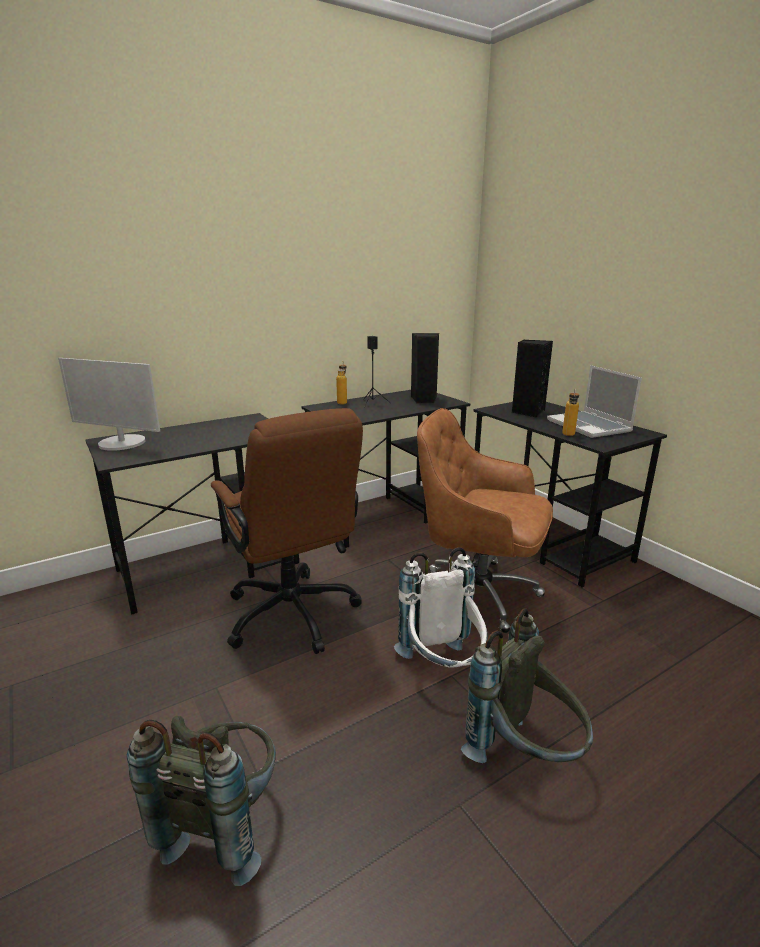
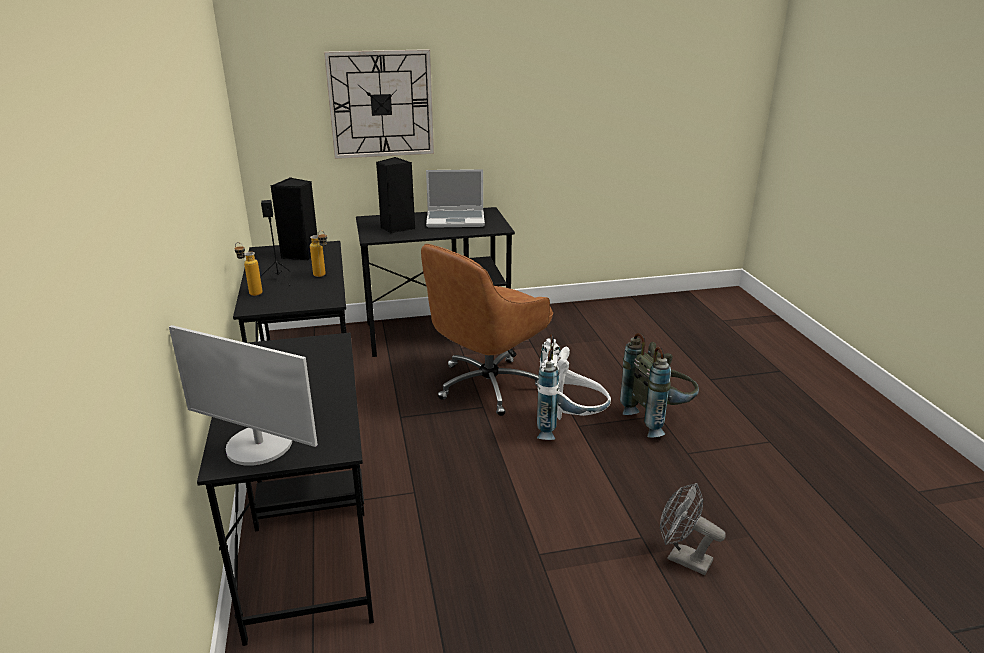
camera: 70 degrees left, 5 degrees up
(122, 443) = (259, 446): monitor -> monitor turned 75 degrees clockwise
(223, 822) = (682, 558): grey backpack -> grey fan
(294, 617) = (460, 492): brown office chair -> none
(568, 435) = (471, 231): bottle -> bottle (323, 276)
(576, 289) = (381, 104): none -> wall clock

